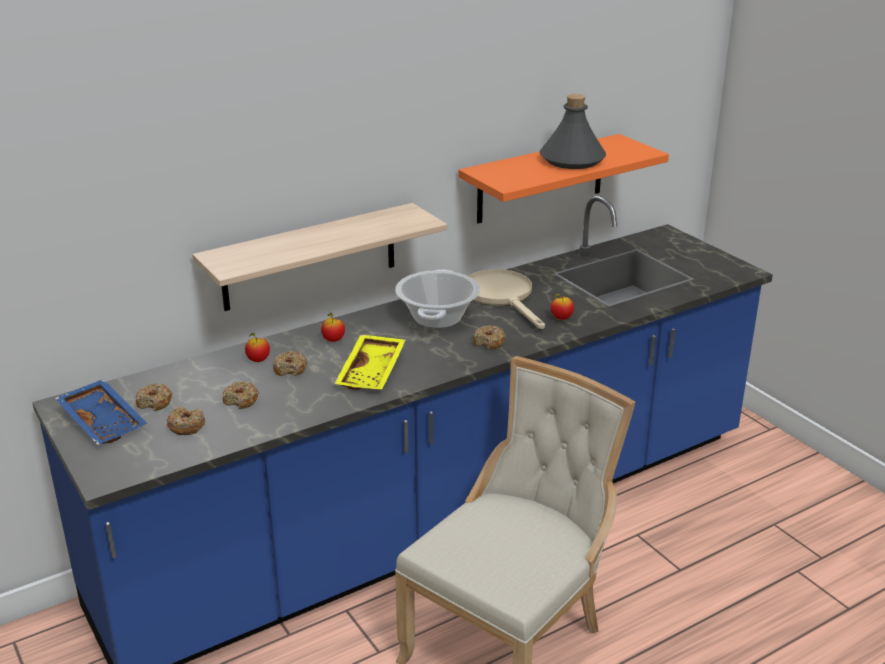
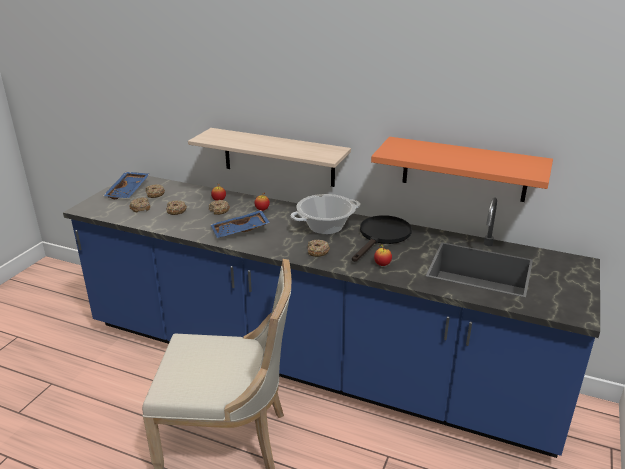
camera: 55 degrees right, 0 degrees up
(373, 372) = (240, 231): yellow tray -> blue tray
(502, 296) = (382, 236): beige frying pan -> black frying pan
(572, 160) = (467, 158): grey bottle -> none

